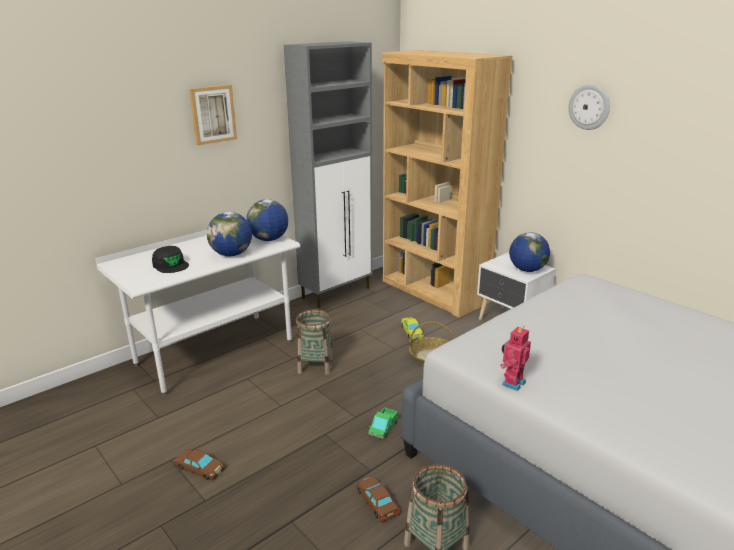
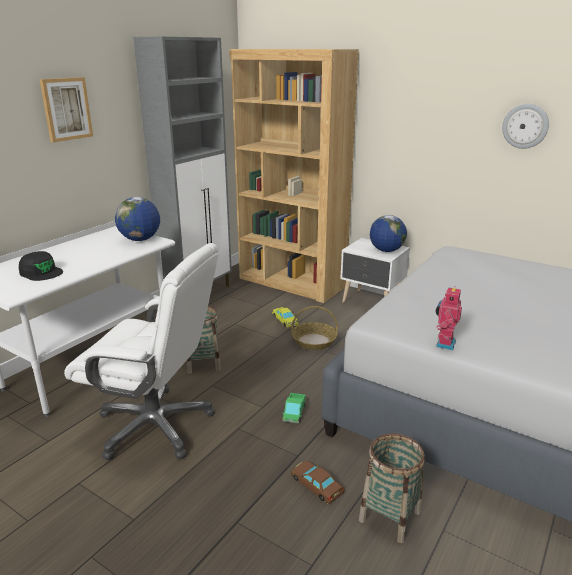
camera: 15 degrees left, 0 degrees up
(200, 467) = (115, 485): brown toy car -> none
(231, 254) = (106, 256): globe -> none
(252, 419) = (156, 426): none -> white office chair
(589, 107) = (436, 93): wall clock -> wall clock (525, 126)

